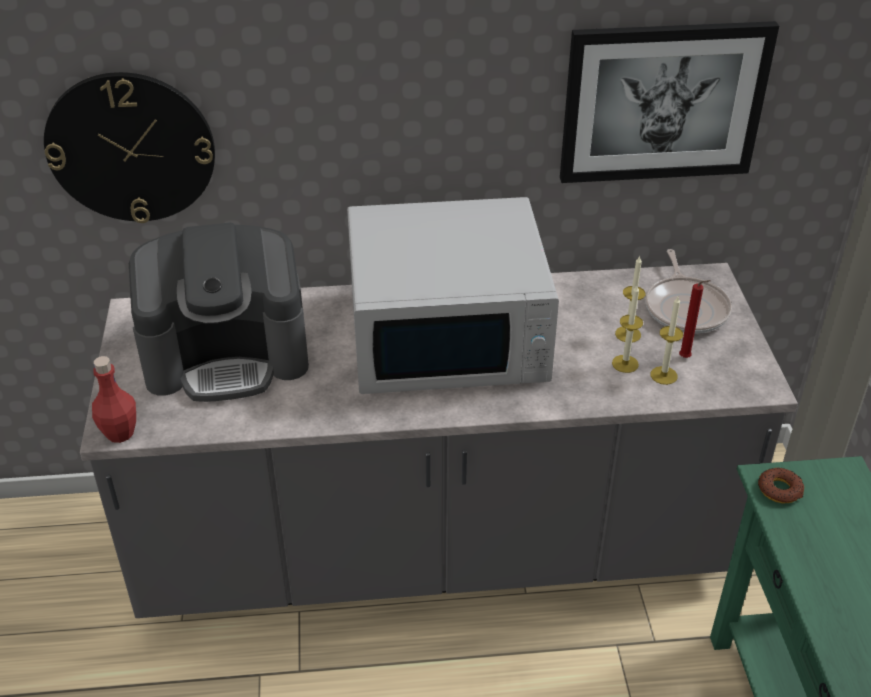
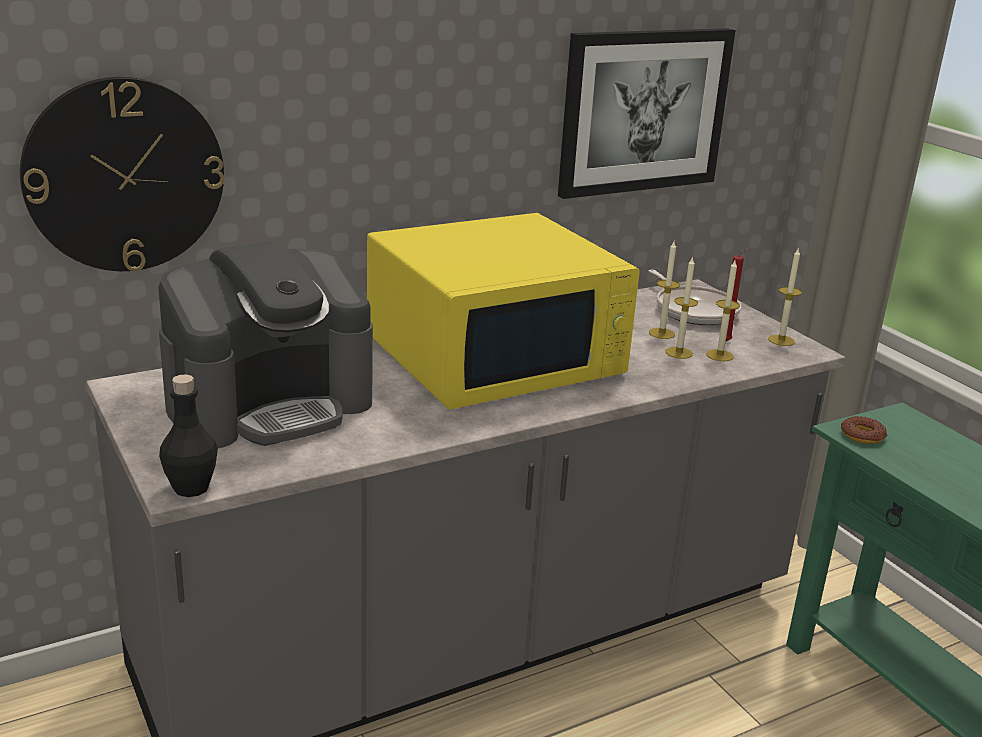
camera: 25 degrees left, 15 degrees down
(120, 433) = (191, 488): red bottle -> black bottle
(449, 335) = (496, 356): white microwave -> yellow microwave
(745, 367) = (781, 340): none -> candle

